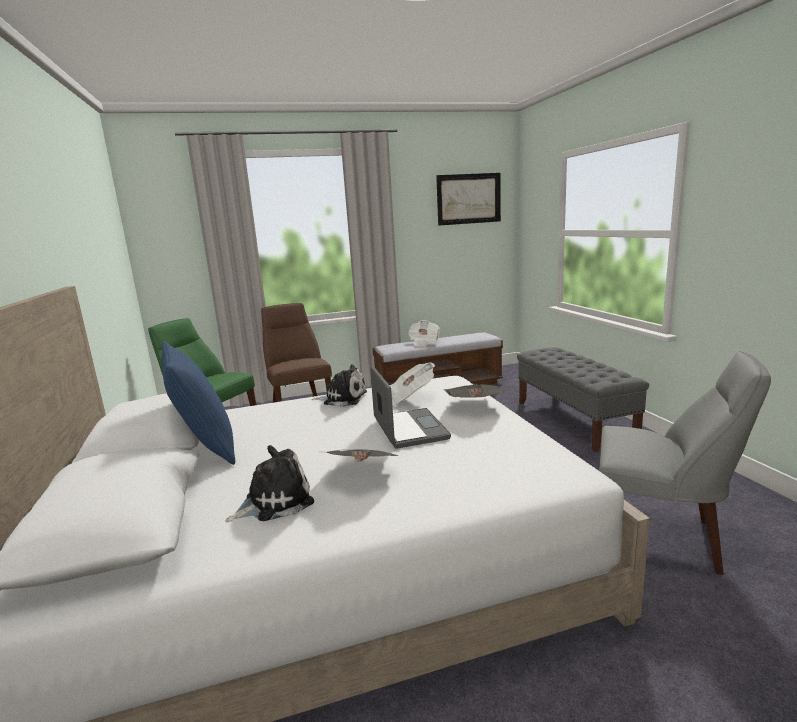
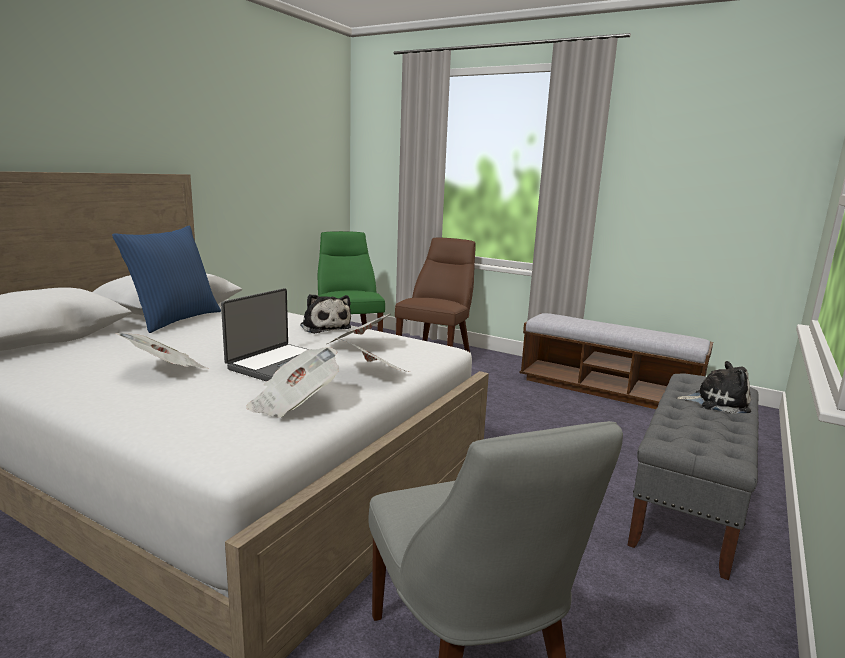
camera: 45 degrees right, 0 degrees up
(274, 501) = (95, 359): plush toy -> plush toy (717, 402)
(424, 342) = (594, 324): newspaper -> newspaper (294, 404)
(468, 199) = (738, 135): picture -> none

